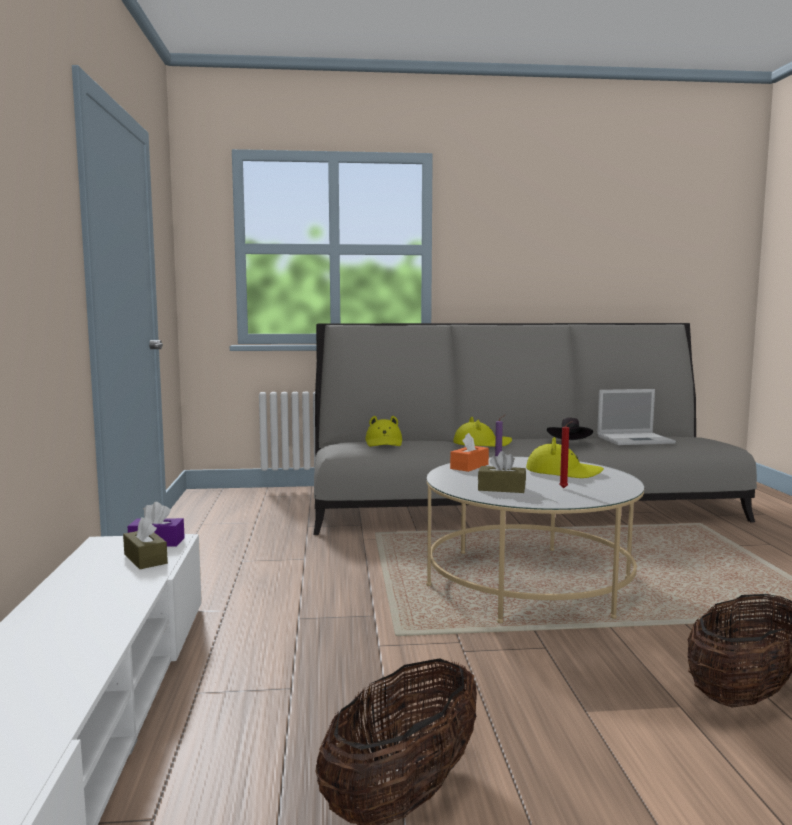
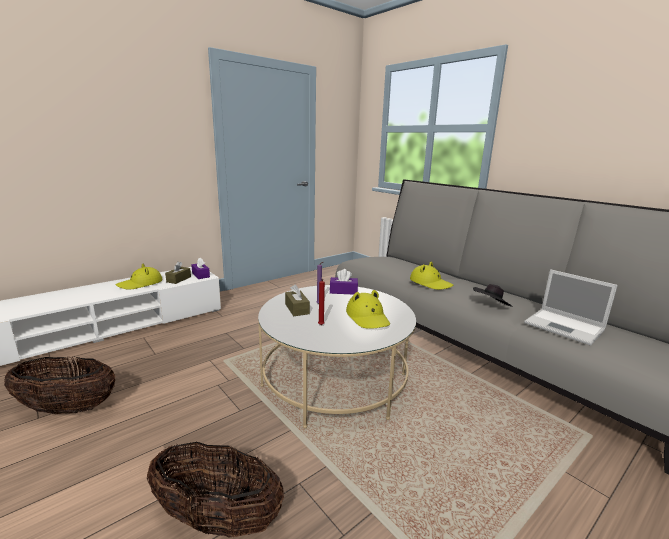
camera: 55 degrees right, 10 degrees up
(384, 443) = (384, 263): yellow hat -> yellow hat (140, 284)
(469, 466) = (343, 291): orange tissue box -> purple tissue box

